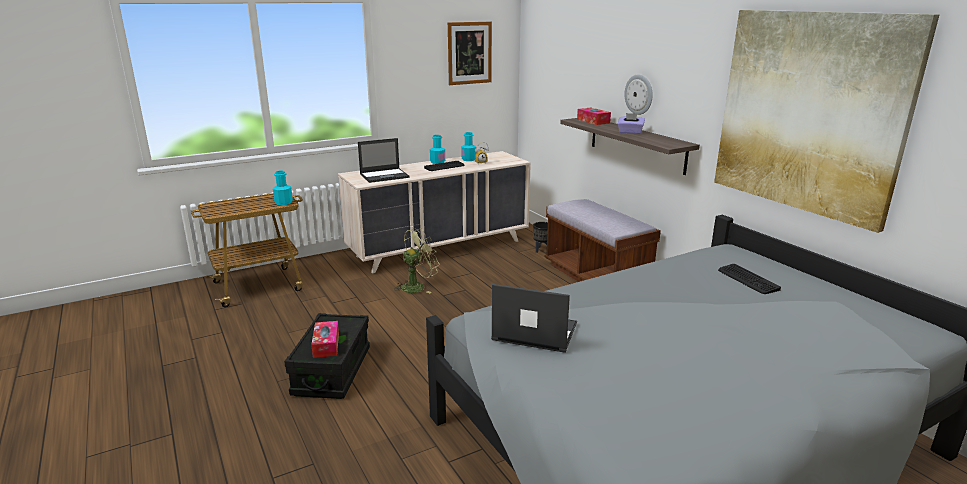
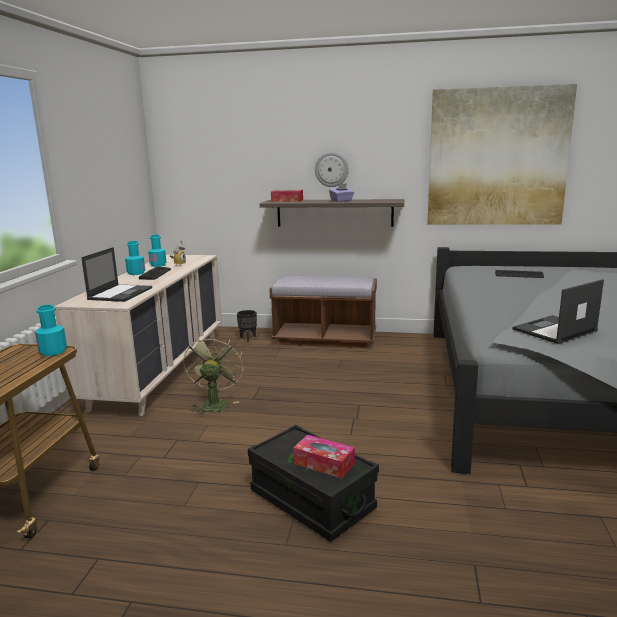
camera: 50 degrees left, 5 degrees down
(469, 53) = (119, 151): picture -> none

